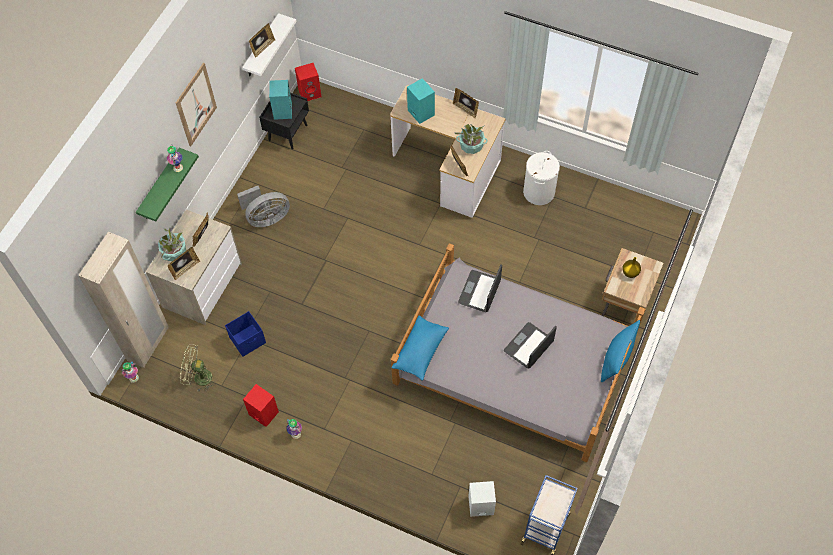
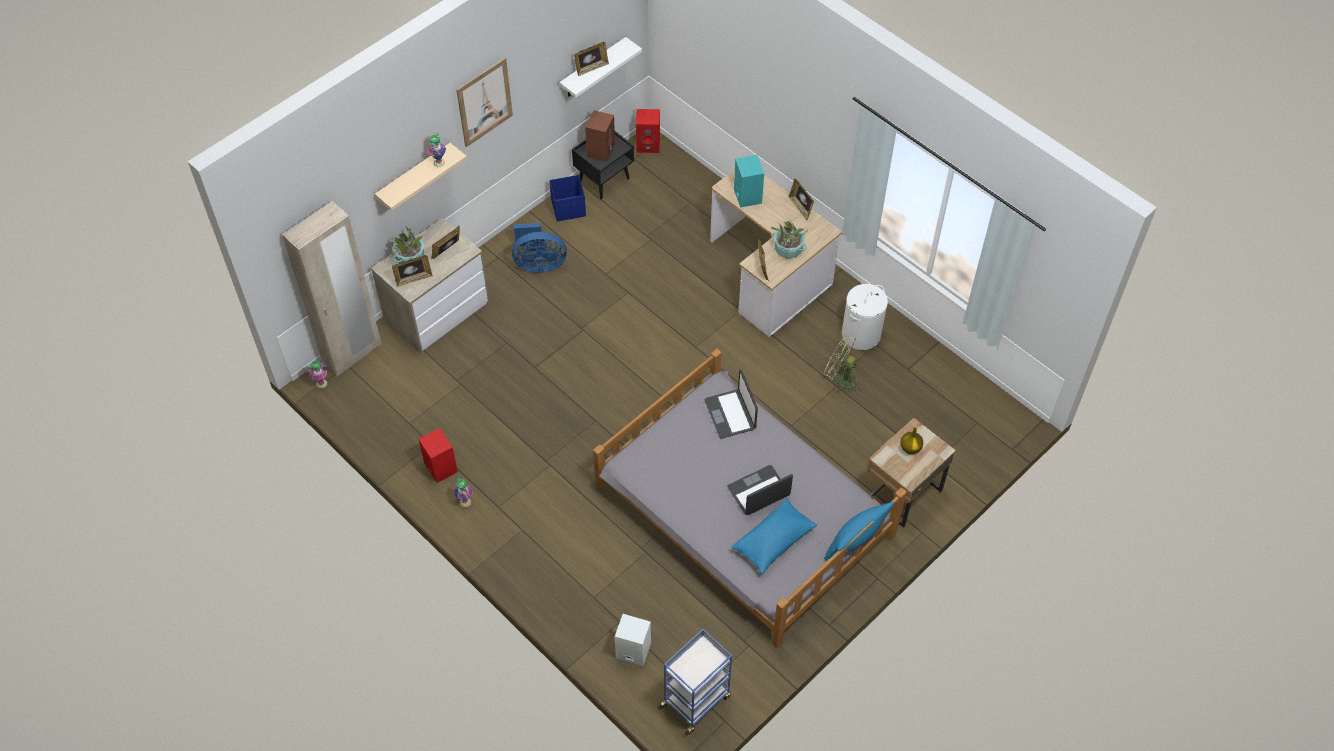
camera: 20 degrees right, 5 degrees down
(160, 186) = (414, 177): green shelf -> beige shelf
(198, 378) = (389, 407): green fan -> green fan (841, 379)
(248, 340) = (459, 386): blue storage box -> blue storage box (569, 208)
(266, 218) = (538, 263): grey fan -> blue fan
(282, 110) = (600, 150): turquoise speaker -> brown speaker
(420, 351) = (633, 455): blue pillow -> blue pillow (773, 541)
(480, 292) = (731, 414): laptop -> laptop turned 60 degrees counterclockwise

